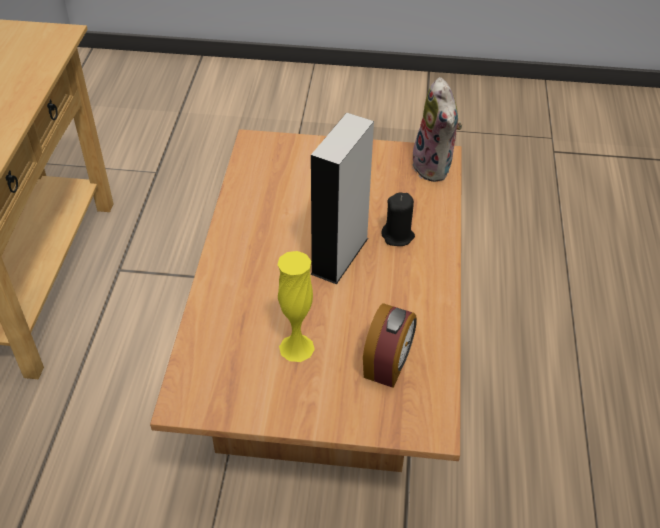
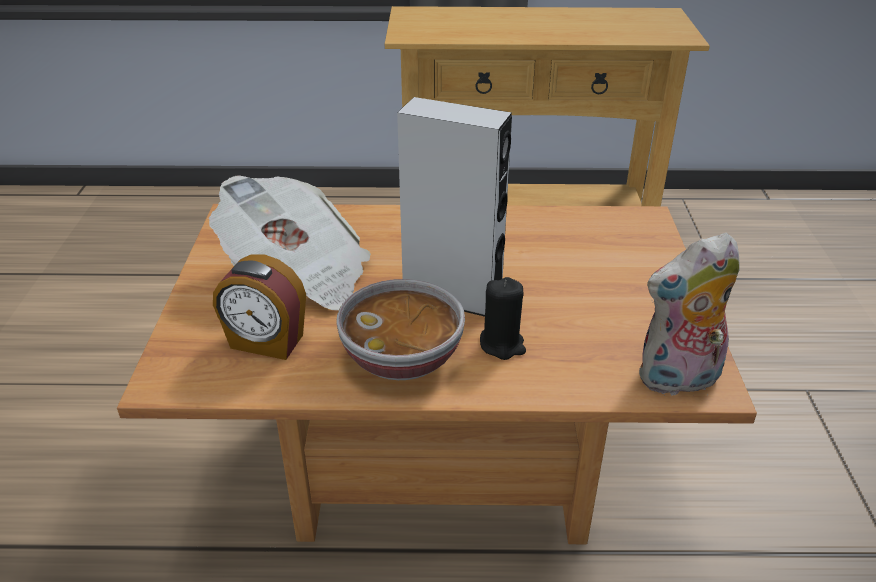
camera: 85 degrees right, 10 degrees down
(296, 348) = (298, 274): yellow vase -> newspaper
(409, 286) = (403, 357): none -> bowl

